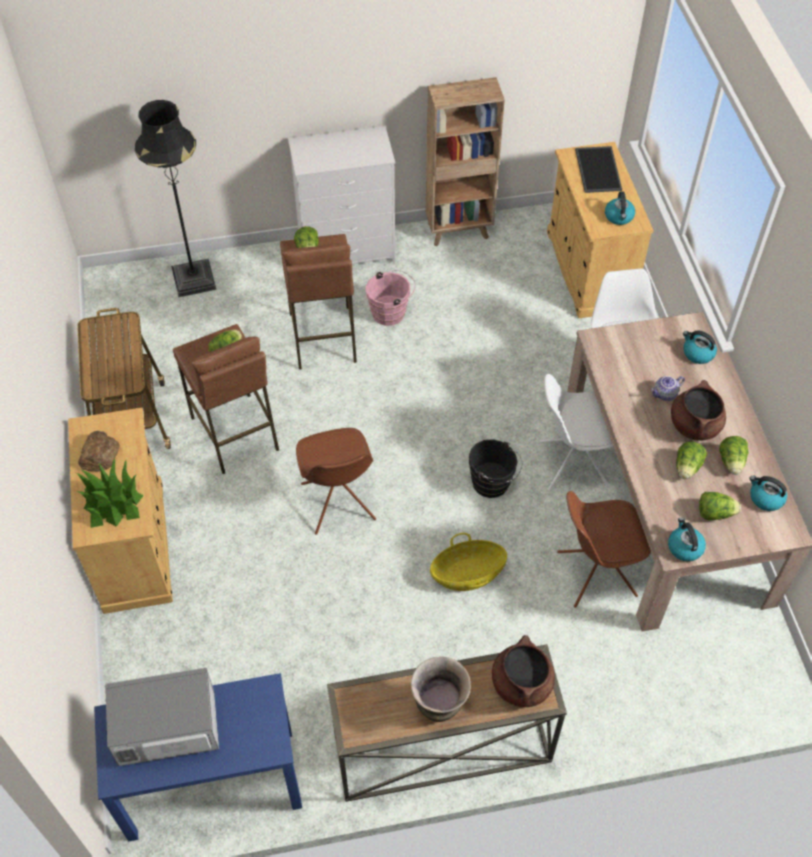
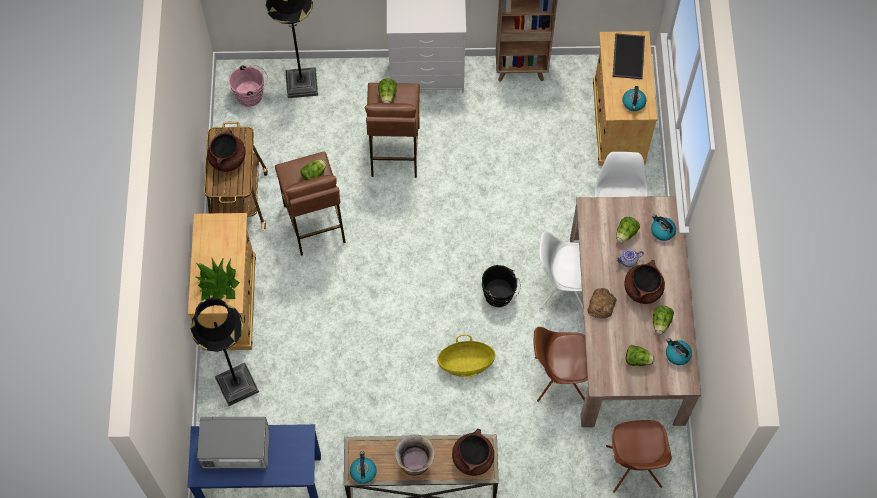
camera: 10 degrees right, 10 degrees up
(99, 454) = (212, 245): bread -> bread (601, 305)
(109, 353) = (228, 159): none -> brown cooking pot
(158, 652) = (237, 385): none -> black floor lamp
(338, 503) = (382, 293): brown chair -> brown chair (633, 468)
(391, 312) = (451, 137): pink bucket -> pink bucket (252, 95)
(684, 547) = (608, 381): kettle -> kettle (363, 471)
(687, 467) = (627, 322): lettuce -> lettuce (626, 234)

